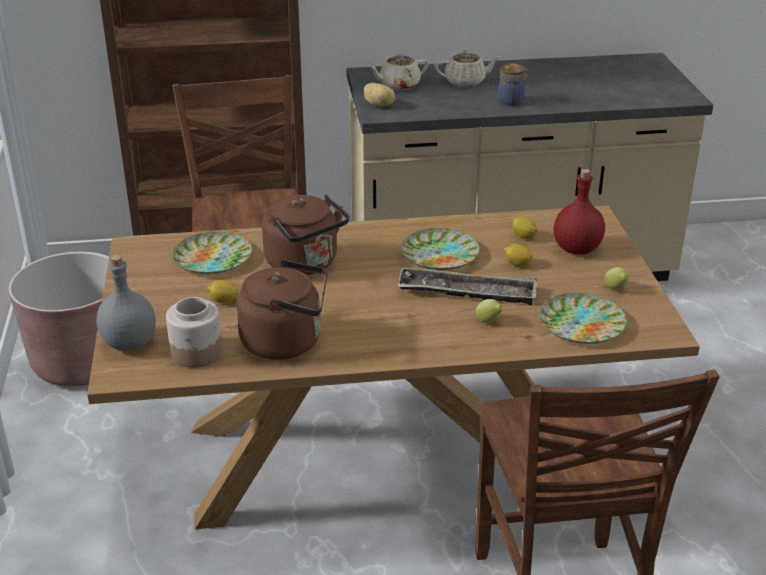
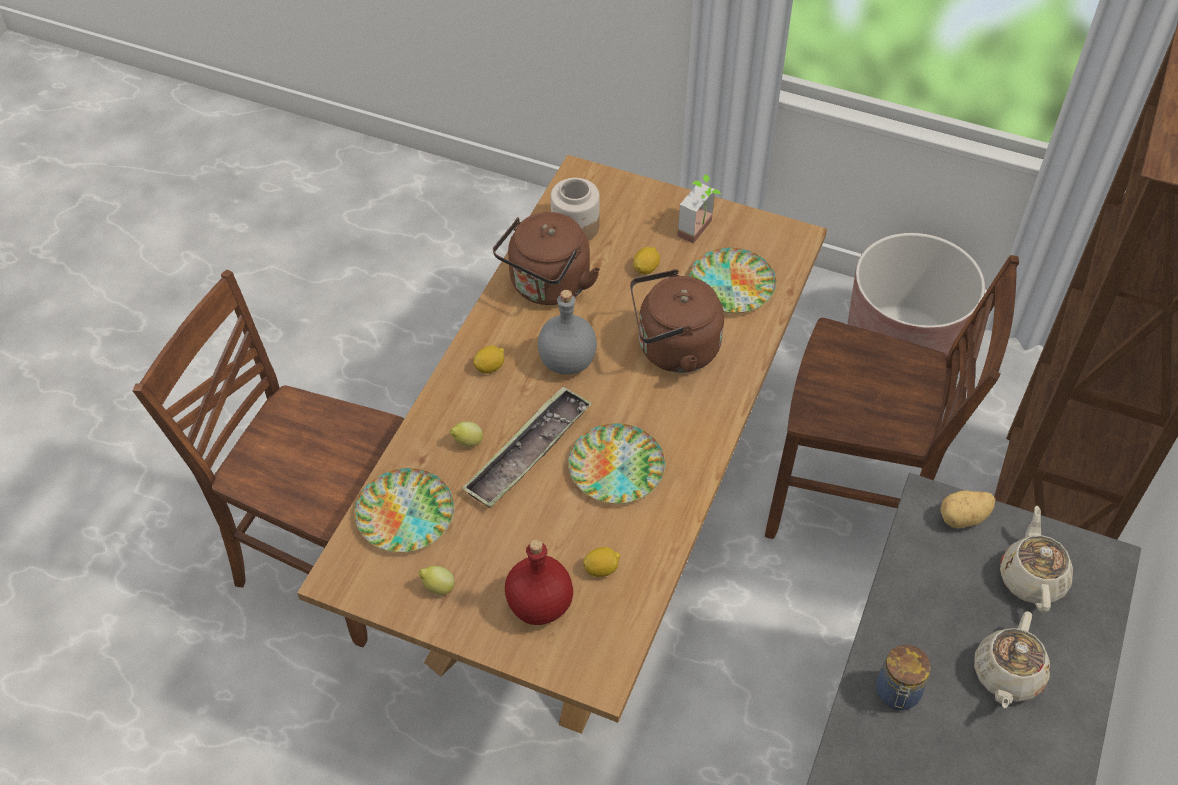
camera: 120 degrees right, 20 degrees up
(128, 343) = (621, 192): grey bottle -> grey bottle (568, 361)
(156, 288) = (701, 231): none -> potted plant
(517, 264) = (548, 527): lemon -> lemon (490, 367)

